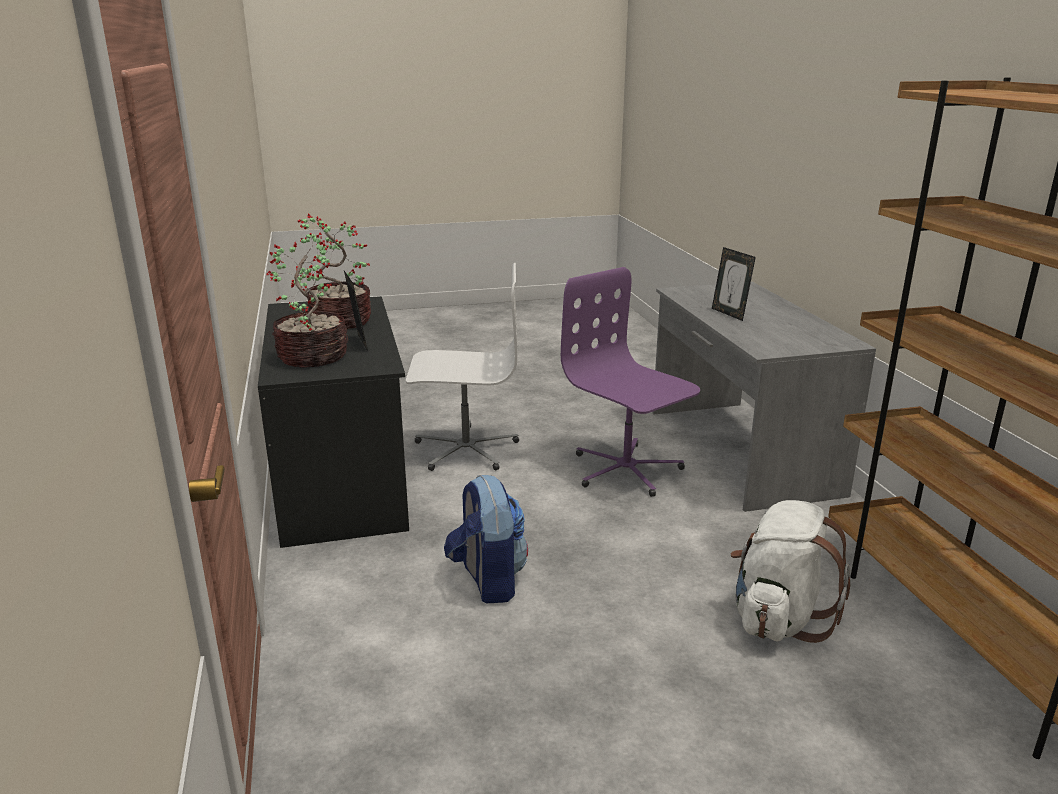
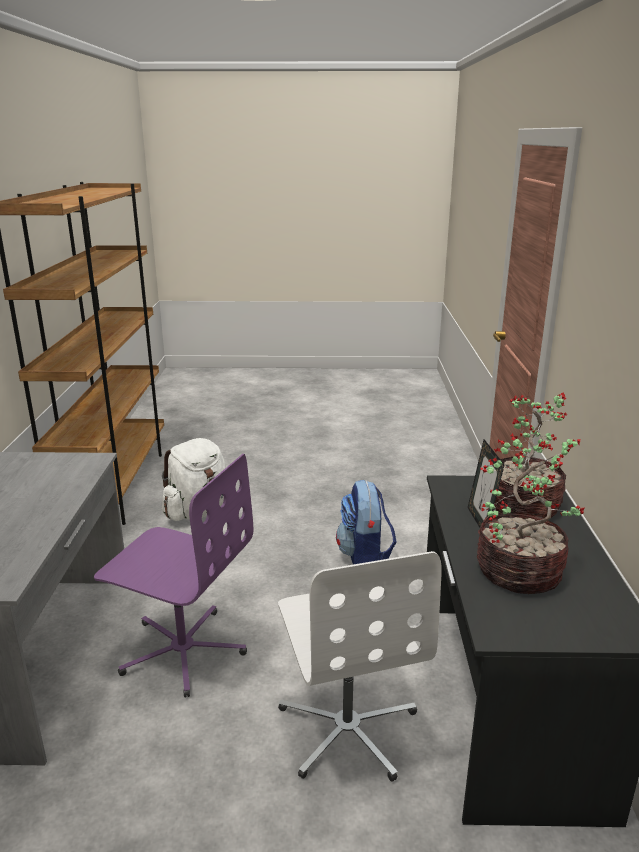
camera: 165 degrees left, 0 degrees up
(465, 449) = (348, 727): white office chair -> white office chair turned 120 degrees counterclockwise
(626, 470) = (183, 650): purple office chair -> purple office chair turned 45 degrees counterclockwise
(729, 314) = (29, 517): picture frame -> none

